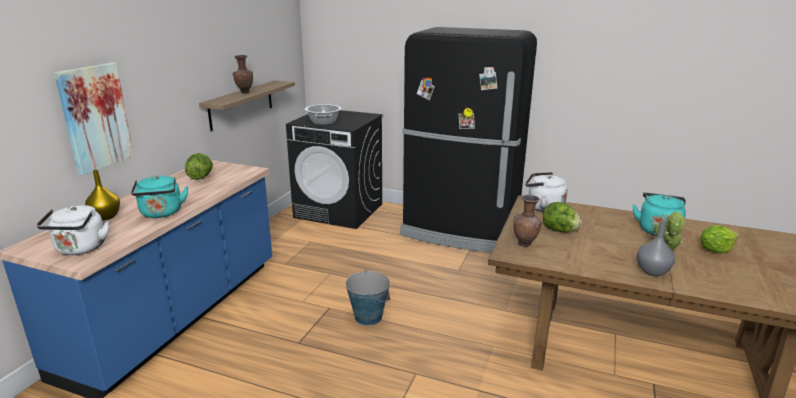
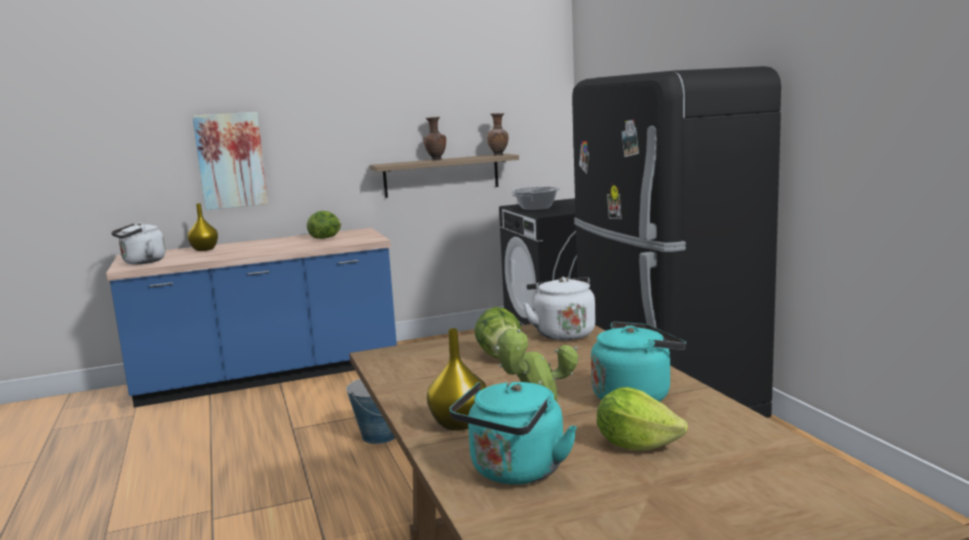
camera: 50 degrees right, 10 degrees down
(161, 213) = (232, 254): turquoise kettle -> turquoise kettle (515, 472)
(525, 244) = (421, 354): brown vase -> brown vase (499, 155)
(653, 272) = (459, 424): grey vase -> yellow vase

